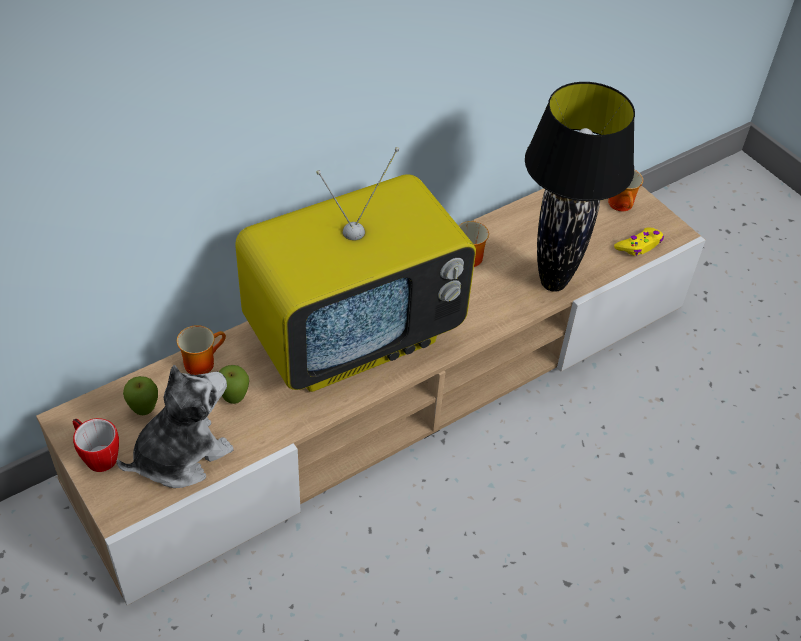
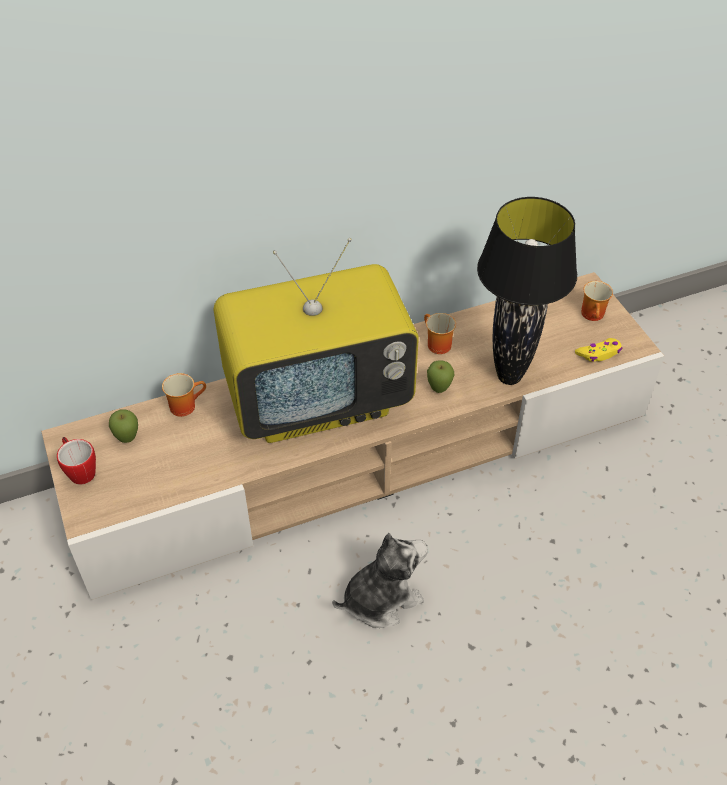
camera: 15 degrees right, 0 degrees up
(181, 454) = (147, 480): plush toy -> plush toy (381, 598)
(234, 399) = (203, 440): apple -> apple (439, 389)

